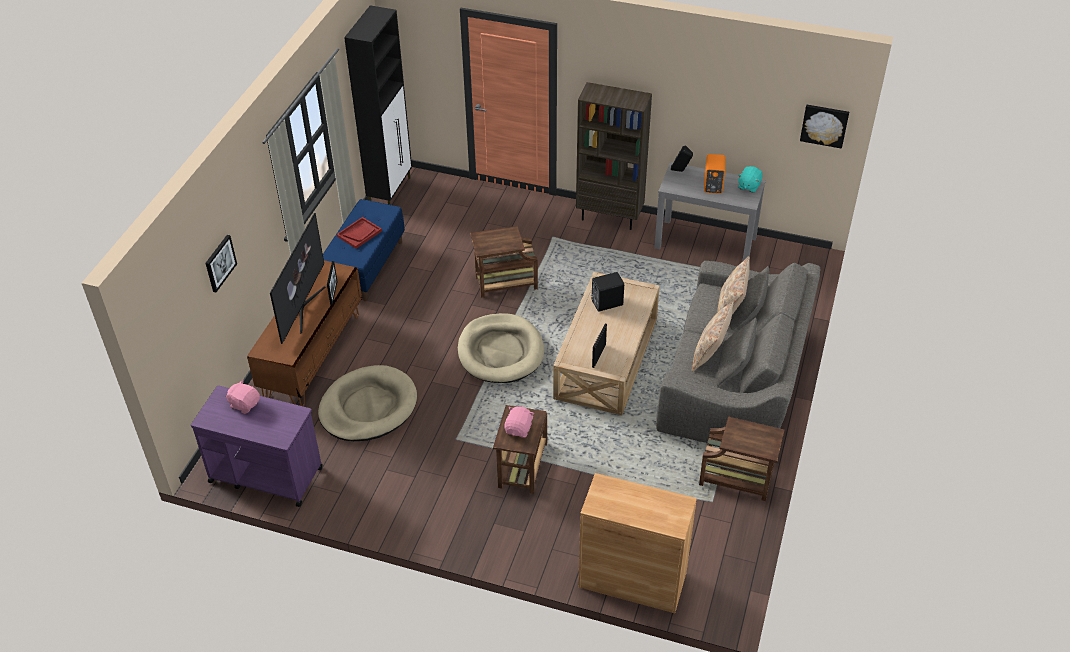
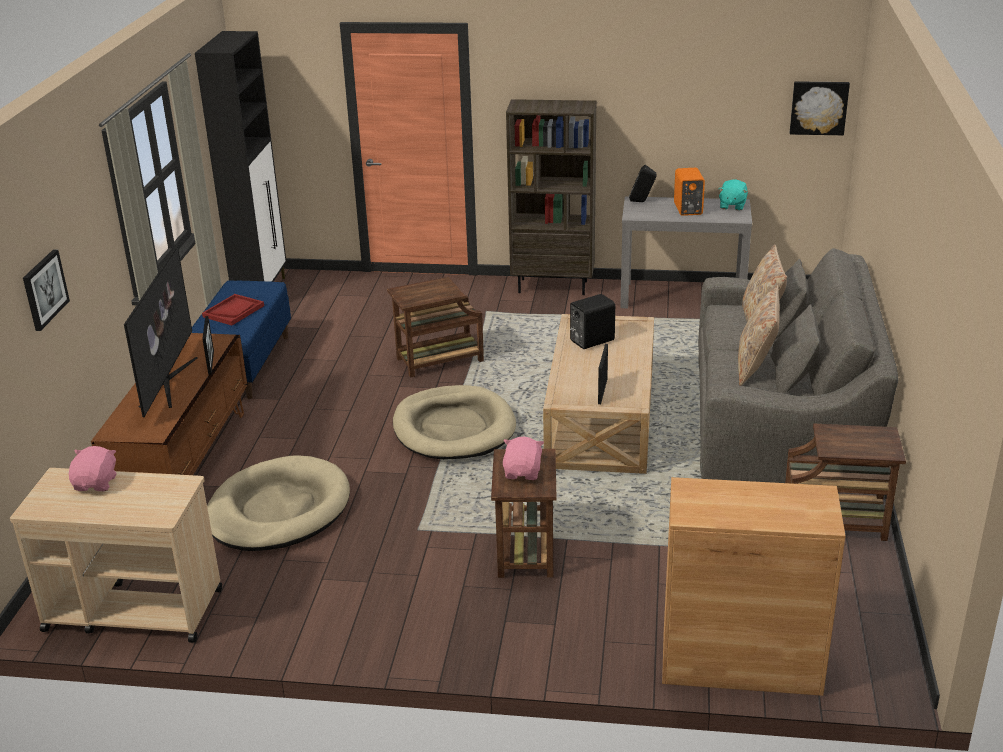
camera: 10 degrees left, 15 degrees down
(245, 404) = (96, 483): pink plush toy -> pink plush toy turned 75 degrees clockwise
(265, 474) = (132, 610): purple cart -> beige cart

